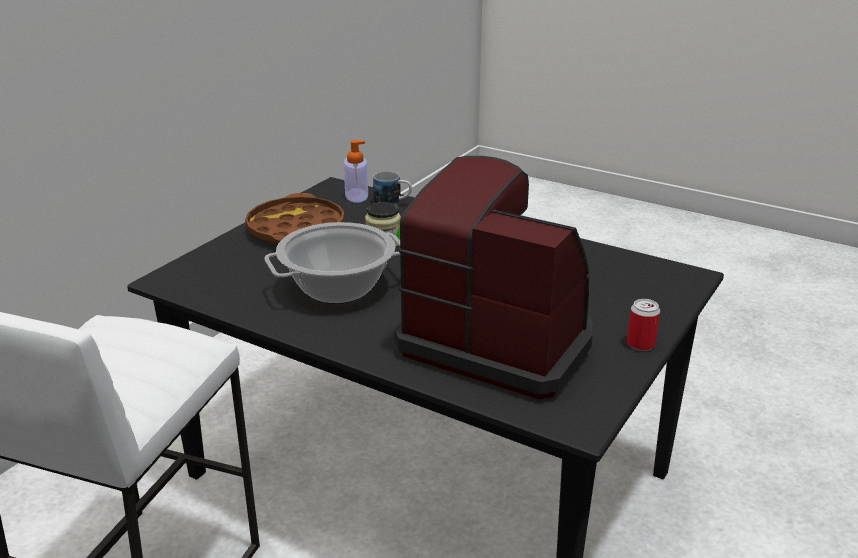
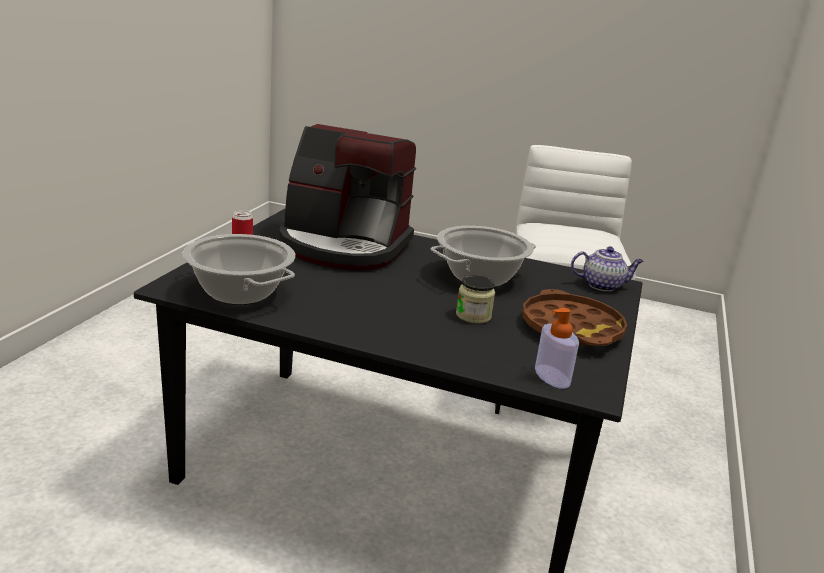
camera: 165 degrees right, 5 degrees down
(191, 277) = (602, 285): none -> teapot
(393, 203) = (499, 366): mug -> none
(616, 268) = (240, 293): none -> cooking pot

